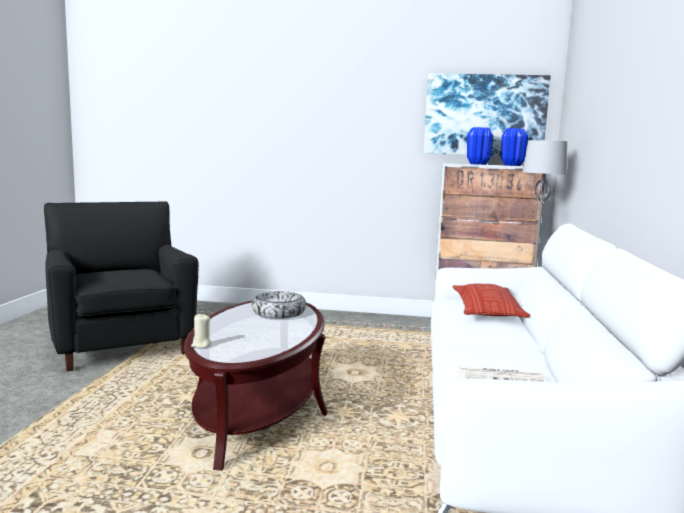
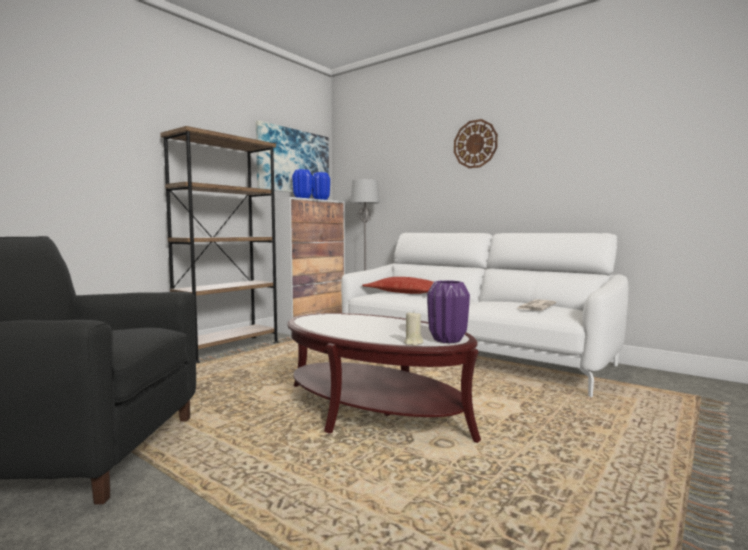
camera: 60 degrees left, 5 degrees down
(223, 354) = (447, 340): none -> purple vase
(279, 313) = (345, 320): bowl -> none
(351, 319) = (228, 348): none -> brown bookcase
(639, 84) = (475, 144): none -> wall clock

